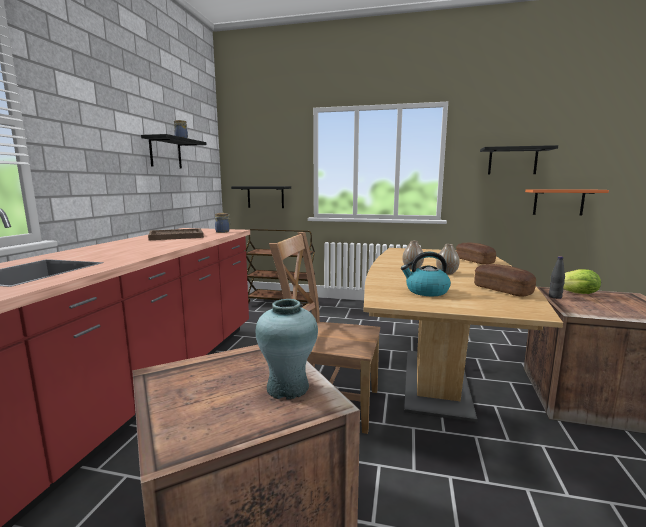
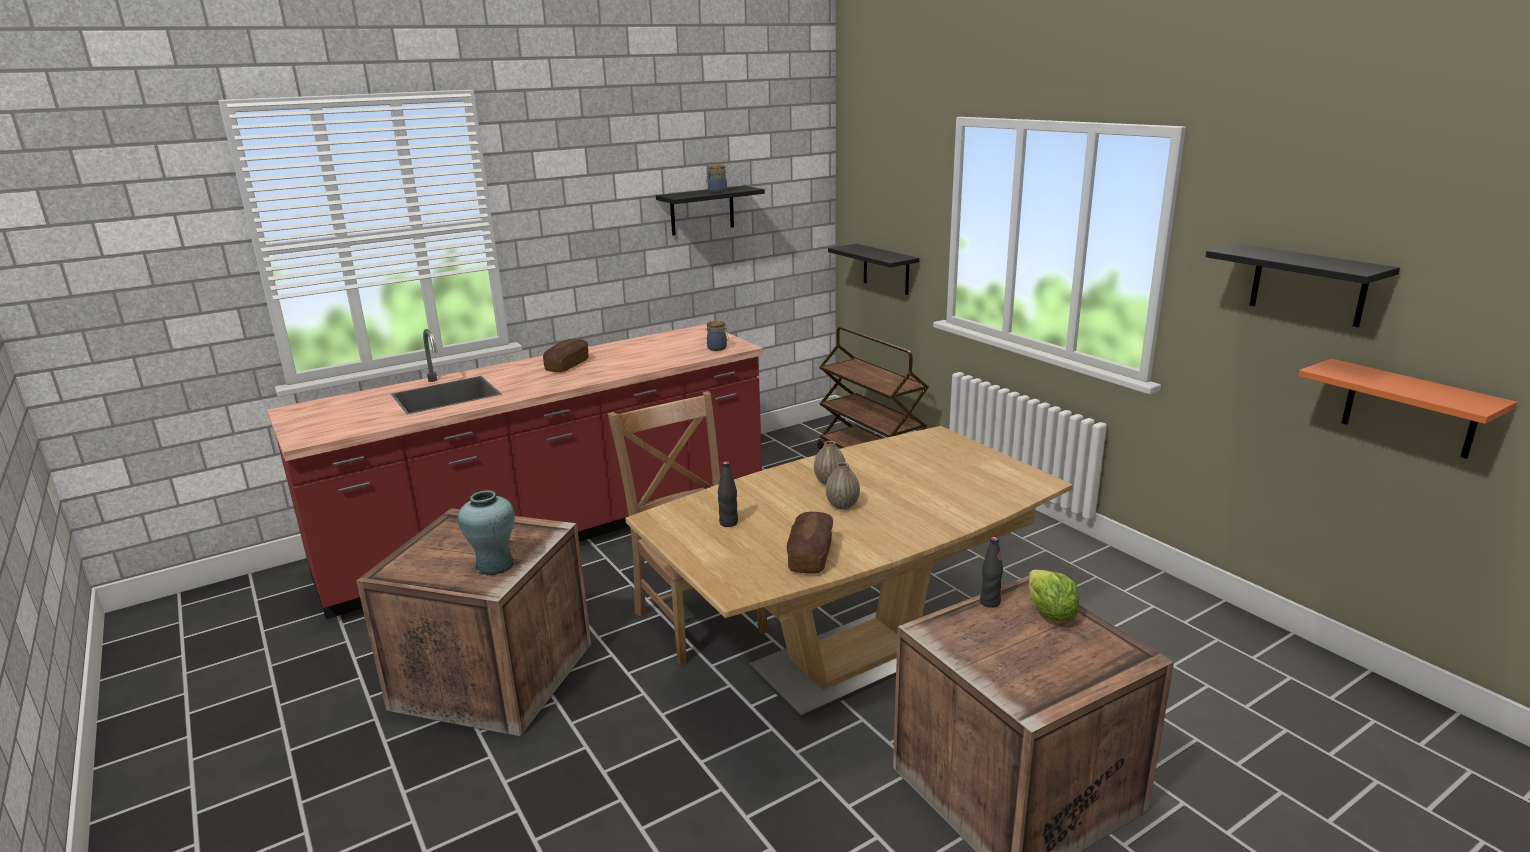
camera: 45 degrees right, 10 degrees up
(176, 236) = (650, 350): brown tray -> none
(426, 291) = (728, 523): kettle -> black bottle
(474, 261) = (961, 497): bread -> bread (567, 365)

